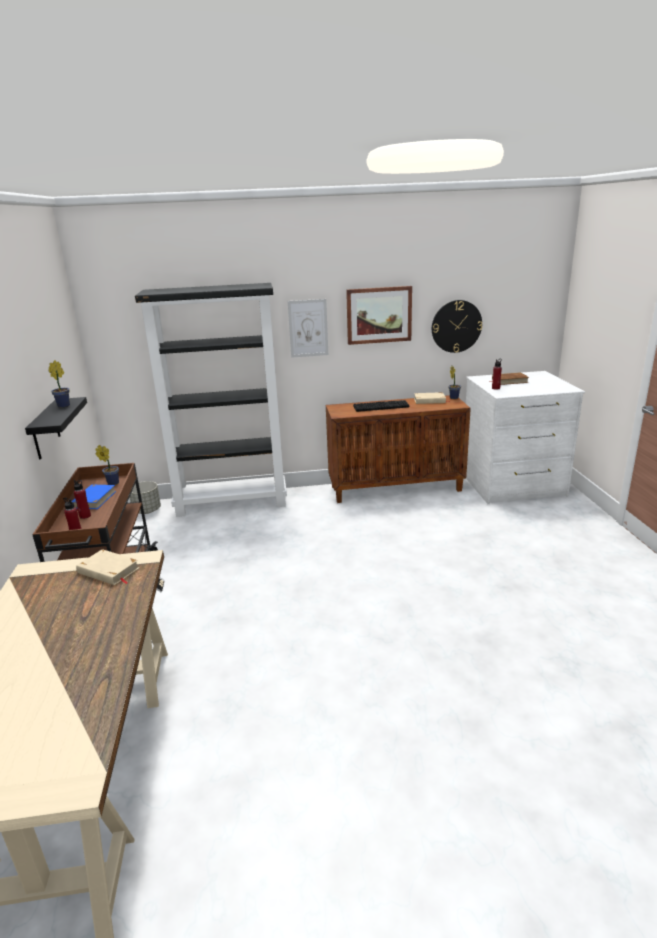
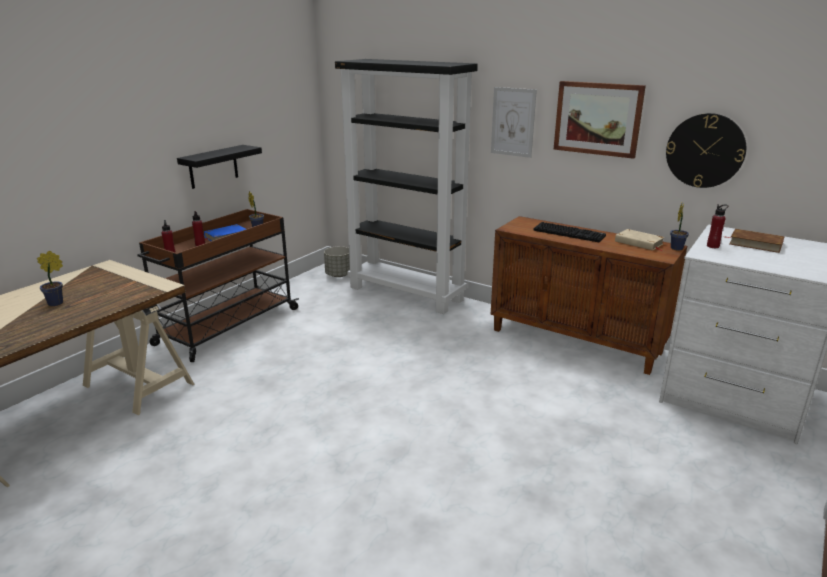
camera: 40 degrees right, 0 degrees up
(65, 405) = (234, 149): potted plant -> potted plant (58, 303)
(108, 571) = (133, 284): beige book -> none

